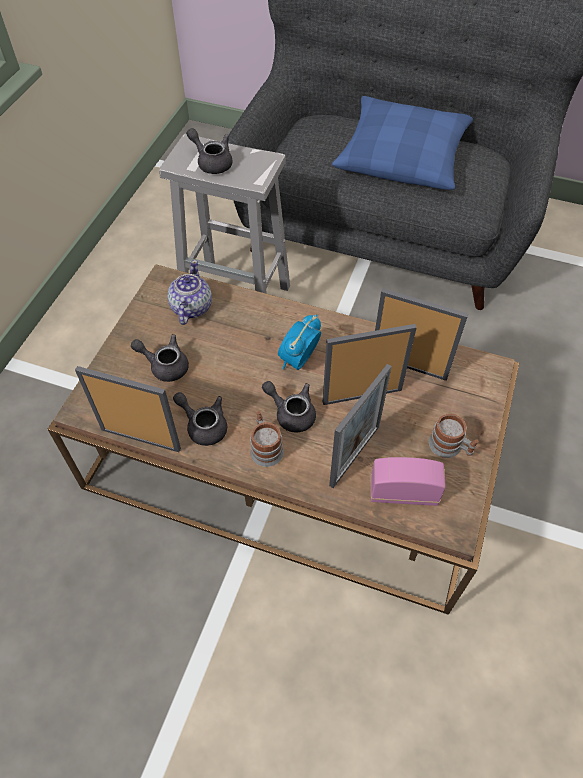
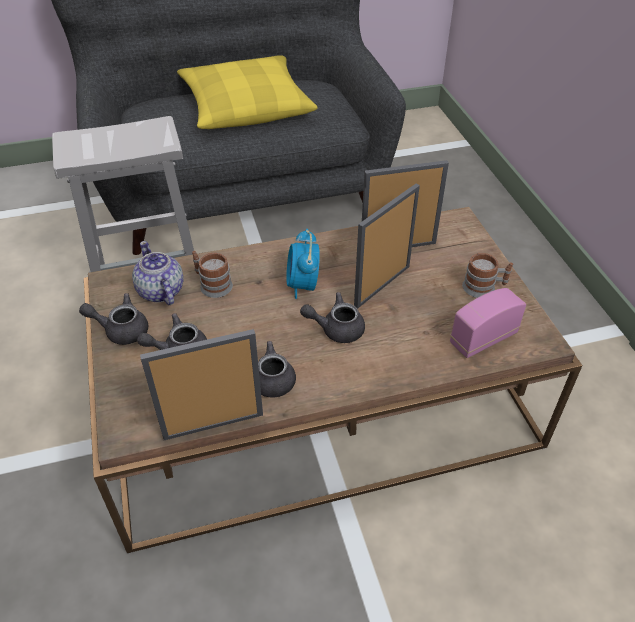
camera: 35 degrees left, 10 degrees down
(212, 162) = (105, 145): grey teapot -> grey teapot (121, 330)
(265, 447) = (339, 367): mug -> mug (212, 284)
(355, 455) = (419, 332): picture frame -> none
(402, 156) = (246, 106): blue pillow -> yellow pillow

